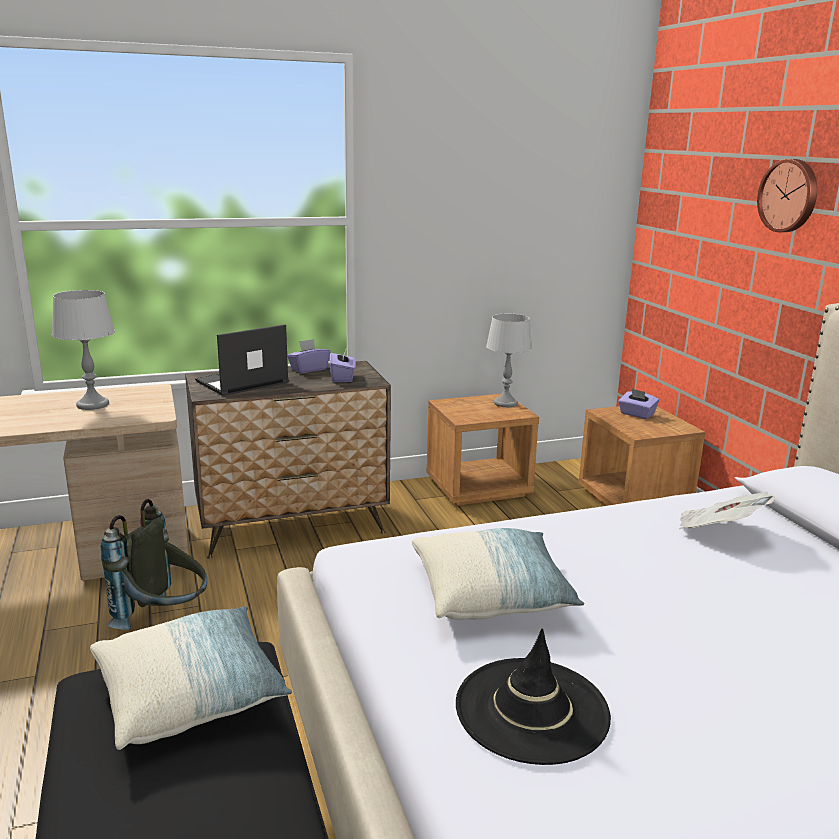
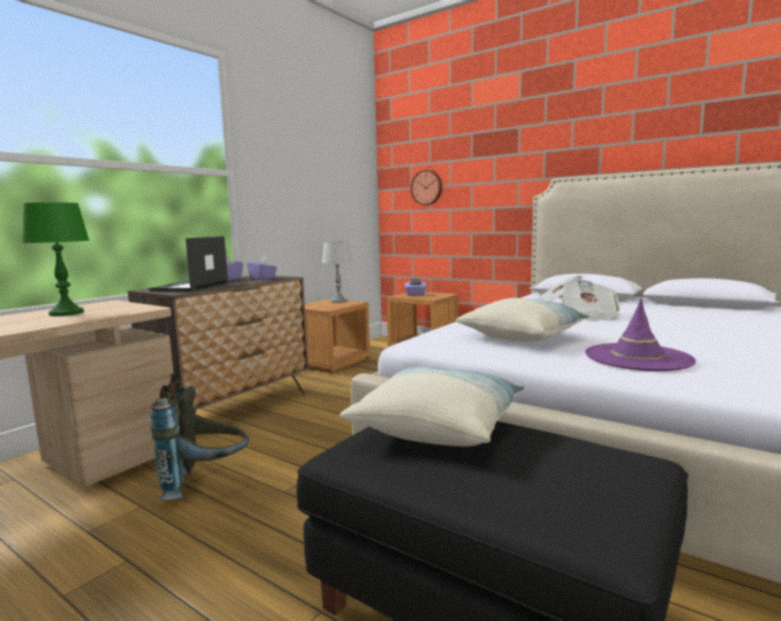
camera: 35 degrees left, 10 degrees down
(93, 404) = (67, 313): grey table lamp -> green table lamp
(531, 710) = (637, 358): black hat -> purple hat
(698, 584) = (590, 316): none -> newspaper
(789, 196) = (489, 150): wall clock -> wall clock (427, 187)

